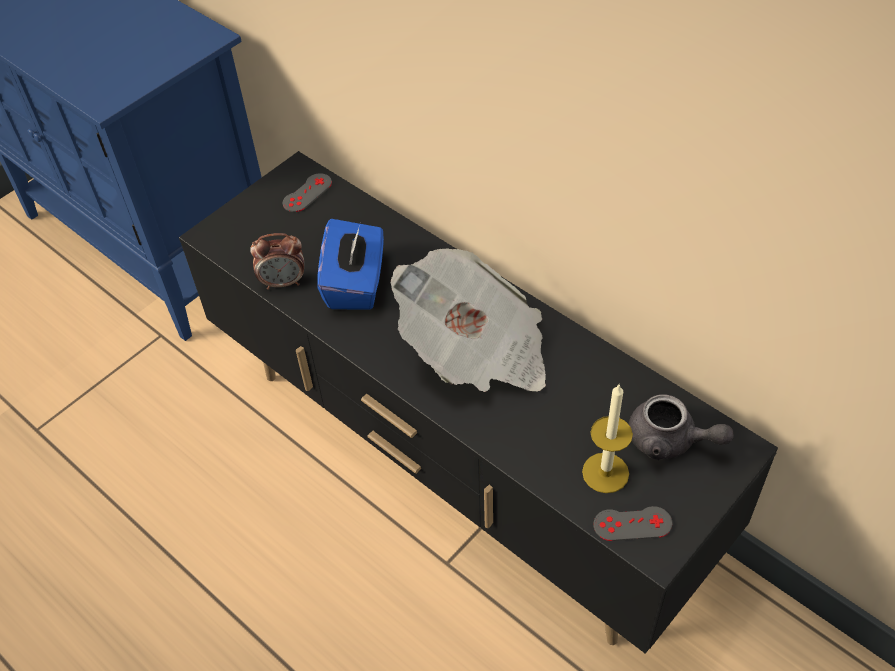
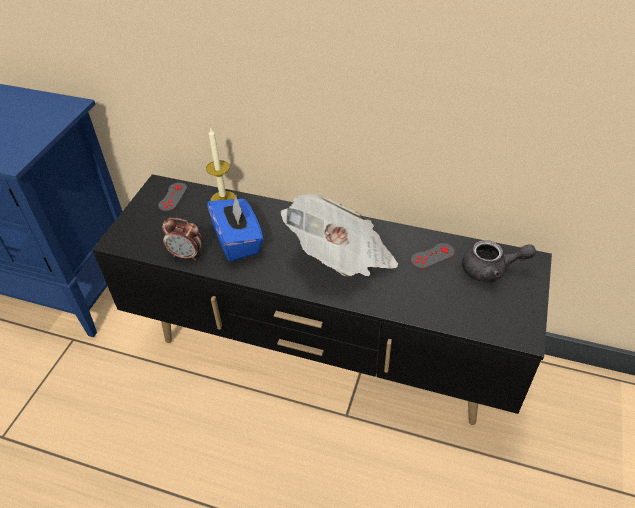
camera: 25 degrees left, 5 degrees down
(283, 282) = (186, 255): alarm clock -> alarm clock turned 45 degrees clockwise
(605, 473) = (466, 301): candle -> candle (223, 200)
(632, 524) = (501, 325): grey game controller -> grey game controller (432, 256)

